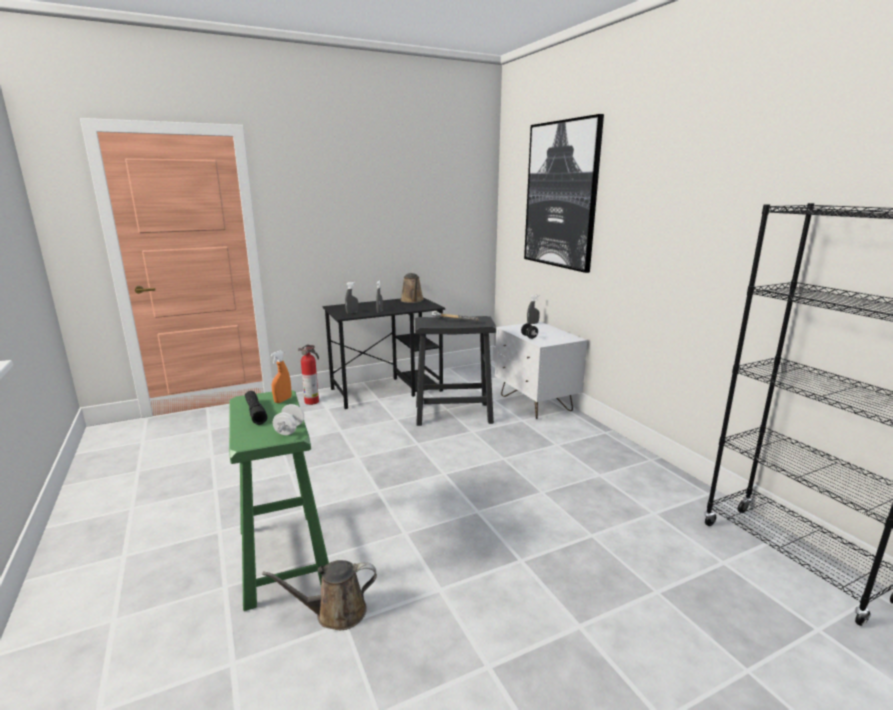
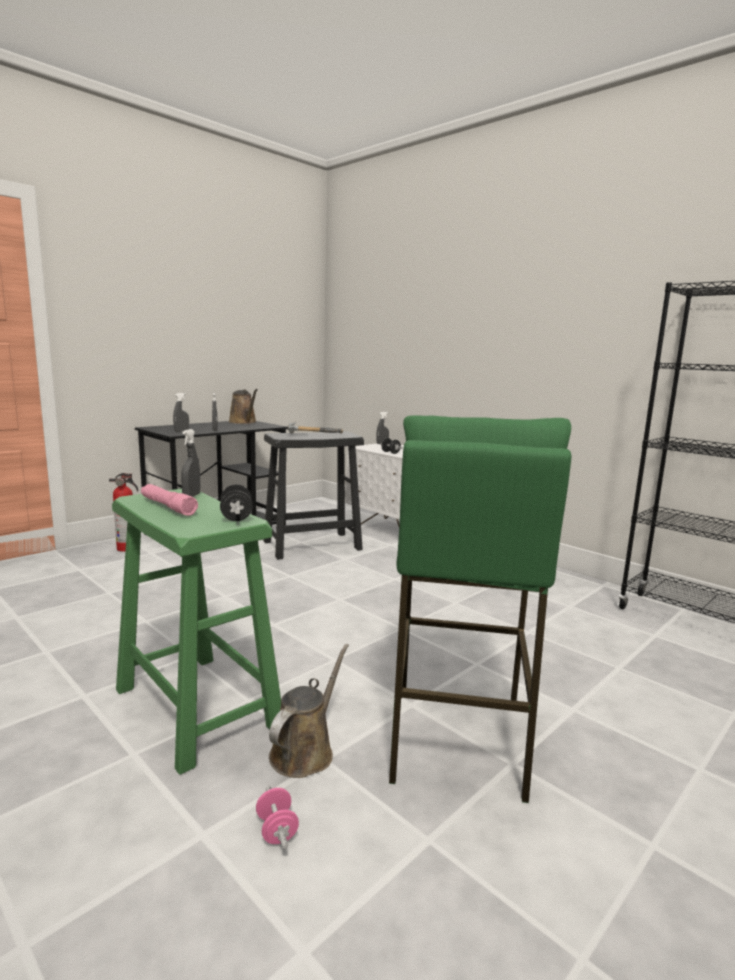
camera: 20 degrees left, 5 degrees down
(255, 412) = (168, 507): black flashlight -> pink flashlight
(279, 674) = (277, 830): none -> pink dumbbell
(283, 400) = (191, 496): orange spray bottle -> grey spray bottle
(289, 430) = (236, 517): white dumbbell -> black dumbbell
(335, 613) = (305, 751): brown watering can -> brown watering can turned 150 degrees clockwise
(457, 628) = (456, 736): none -> green stool
(561, 195) = (410, 304): picture -> none

